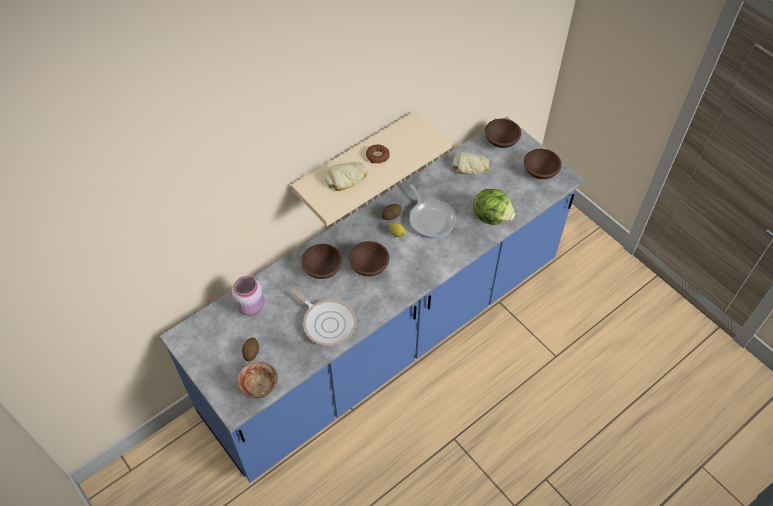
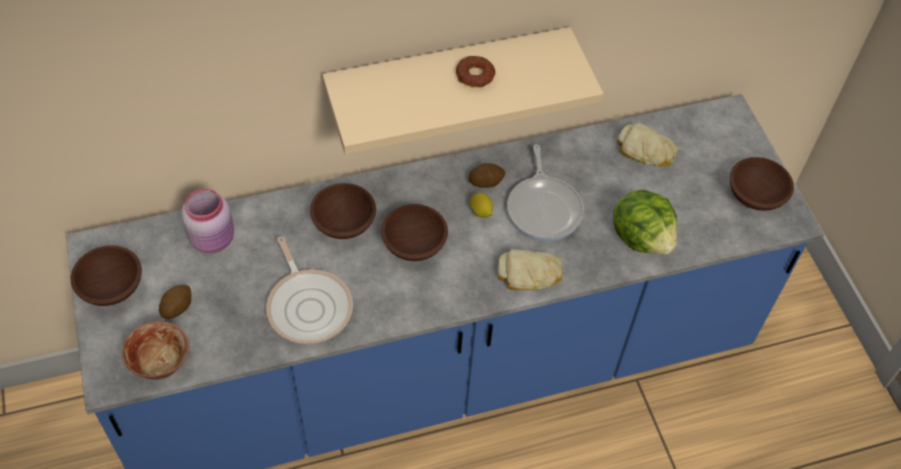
camera: 20 degrees right, 0 degrees up
(346, 179) = (409, 93): bread -> bread (530, 275)
(502, 140) = (715, 128): brown bowl -> brown bowl (112, 287)

